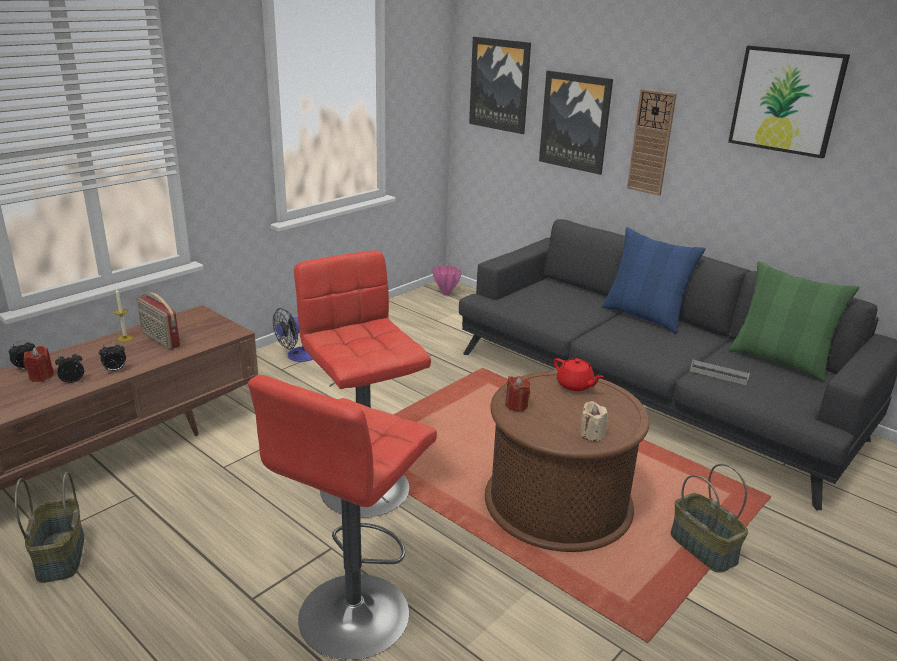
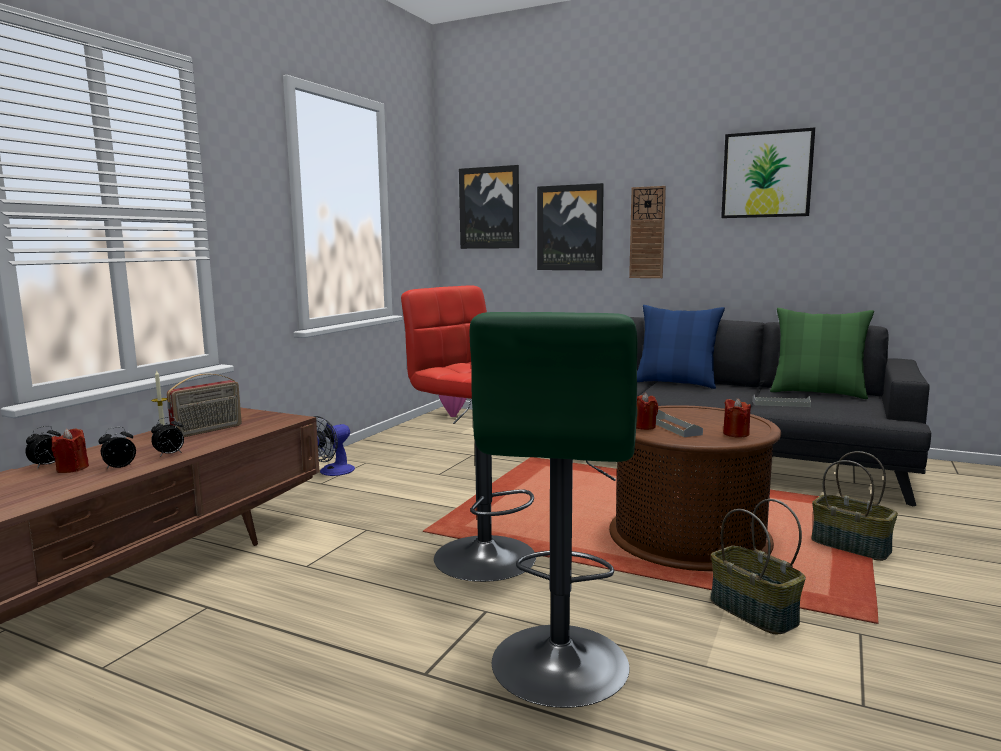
camera: 15 degrees left, 15 degrees down
(59, 556) = (132, 683): basket -> basket (752, 611)
(160, 339) = (208, 431): radio -> radio turned 75 degrees counterclockwise
(352, 615) = (558, 664): red stool -> green stool
(545, 411) = (674, 427): none -> grey tray
(575, 385) = (681, 411): red teapot -> none
(591, 434) = (736, 434): beige candle -> red candle

